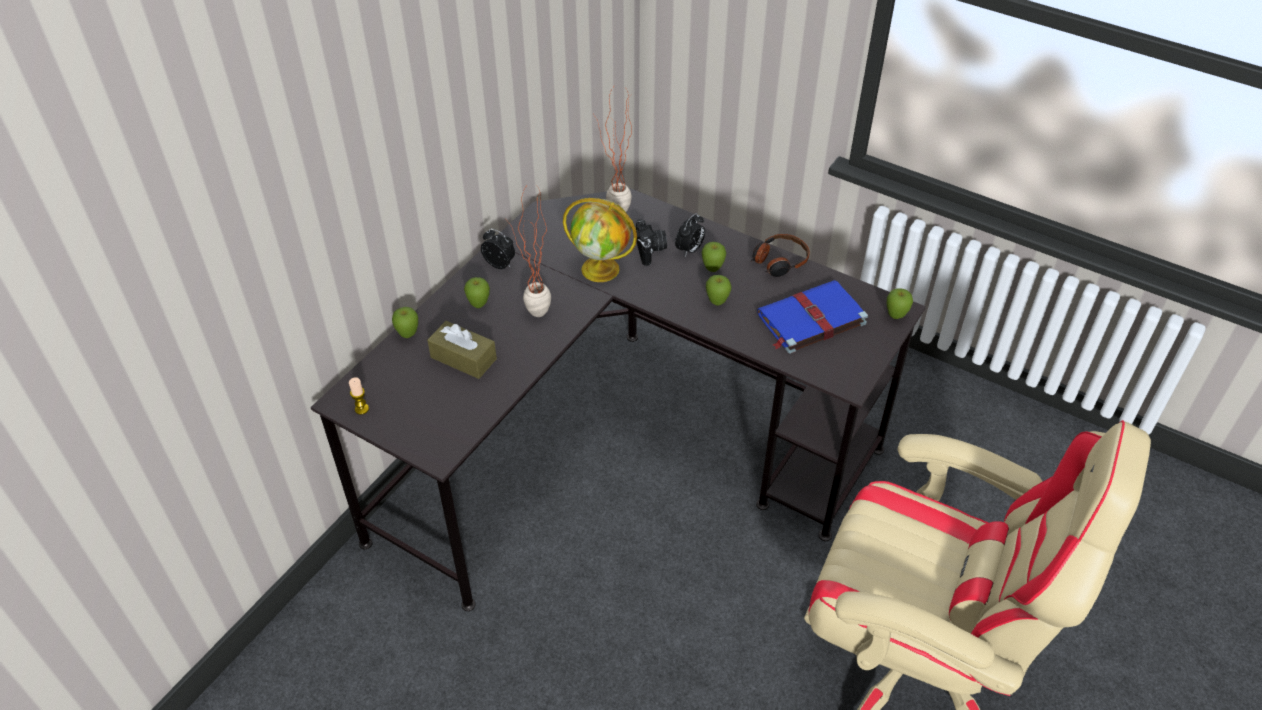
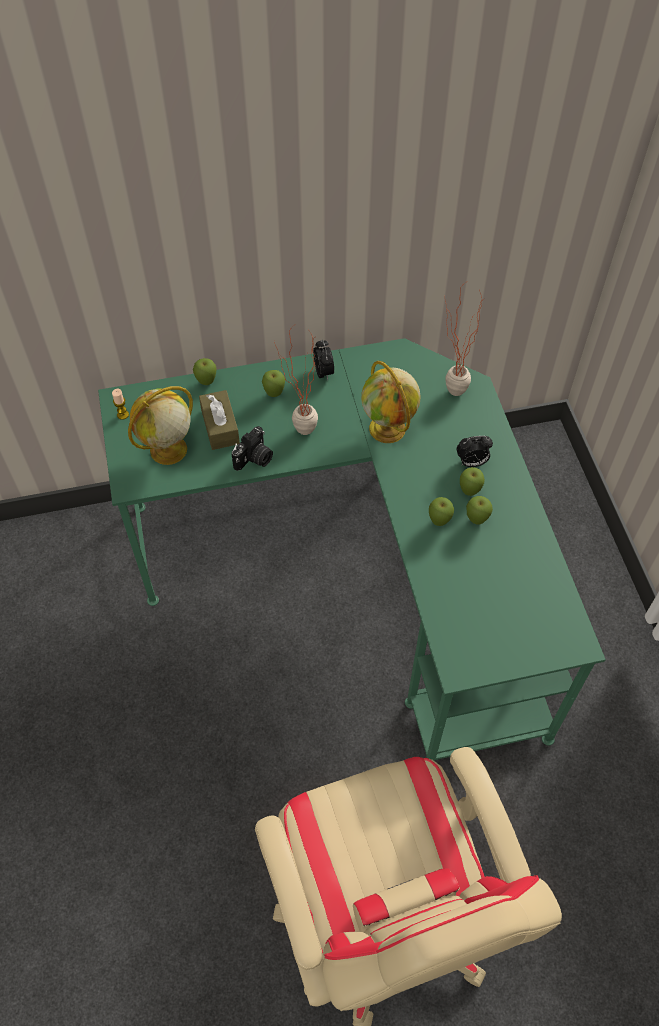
camera: 45 degrees right, 10 degrees up
(440, 406) = (167, 450): none -> globe
(618, 448) = (358, 574): black desk -> green desk
(651, 250) = (442, 441): camera -> camera (254, 459)
(779, 261) = (530, 525): headphones -> none
(810, 319) = (493, 592): blue book -> none
(895, 316) = (567, 647): apple -> apple (476, 520)

